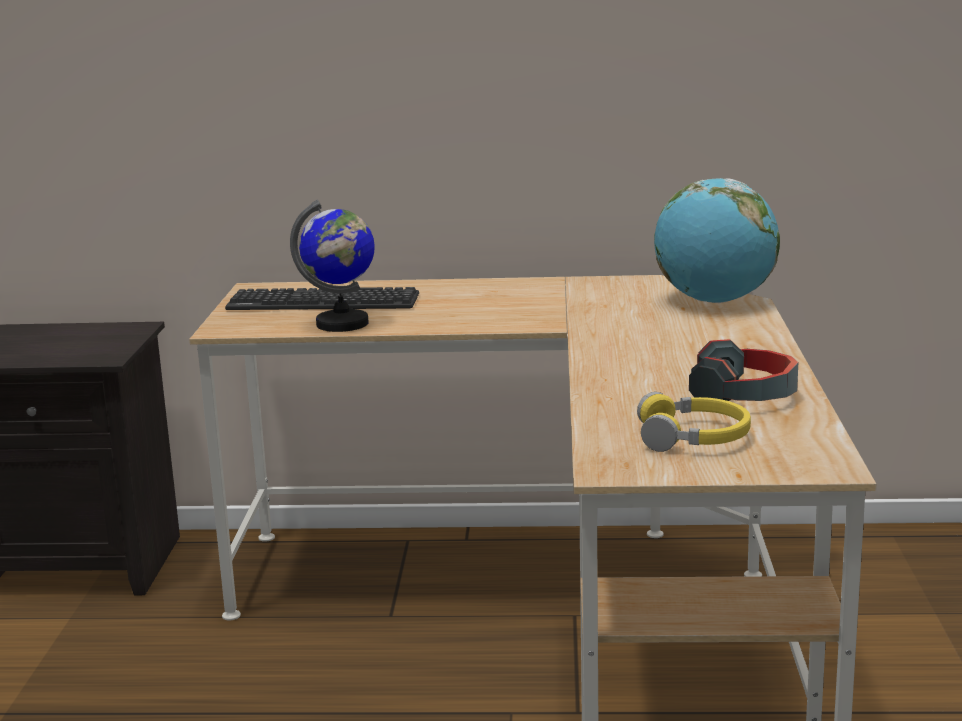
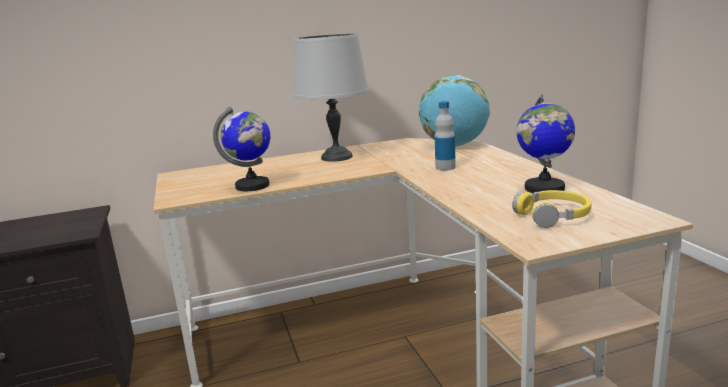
camera: 20 degrees left, 0 degrees up
(323, 302) = (227, 176): keyboard -> none
(508, 294) = (336, 157): none -> grey table lamp
(647, 338) = (445, 167): none -> bottle
(744, 396) = (544, 188): headphones -> globe

